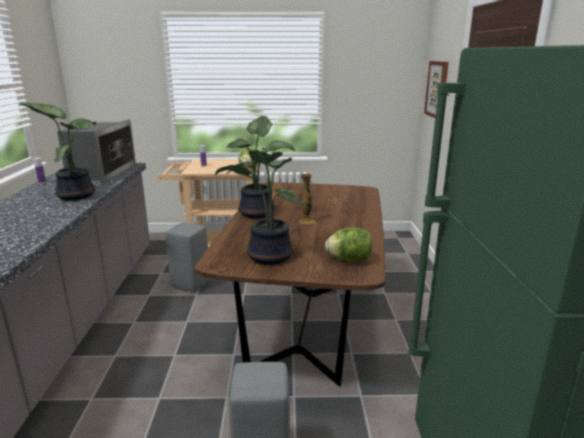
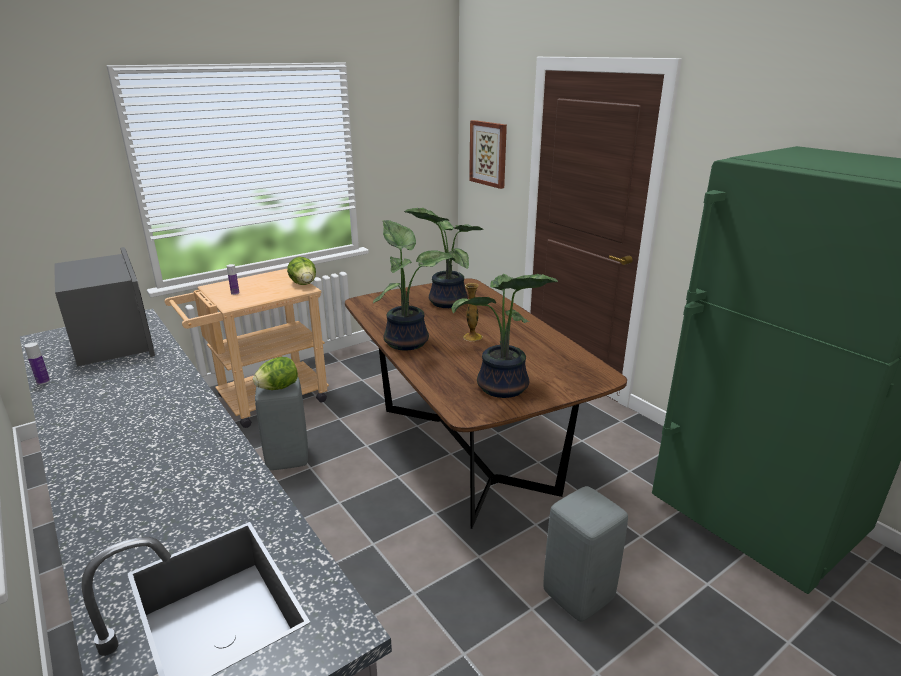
camera: 35 degrees left, 5 degrees up
(75, 195) = (154, 385): potted plant -> potted plant (445, 302)
(349, 260) = (572, 366): lettuce -> lettuce (278, 387)

